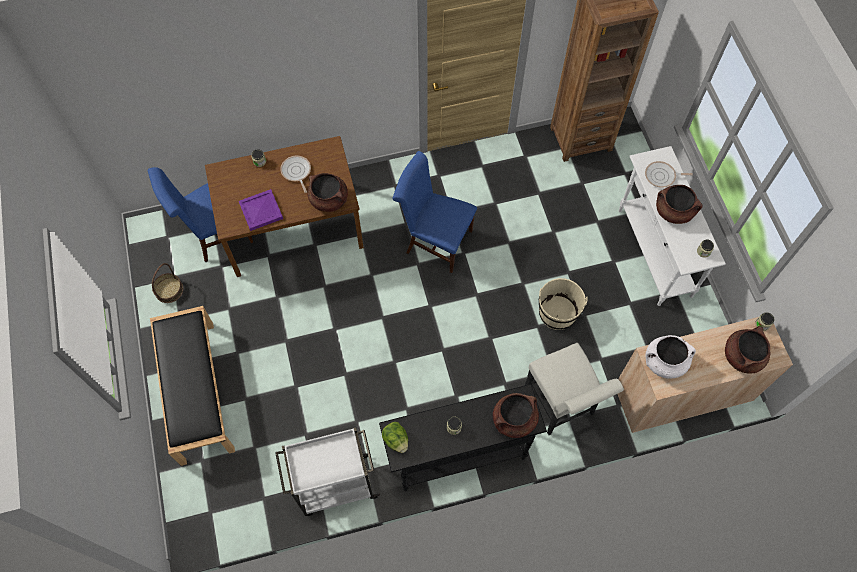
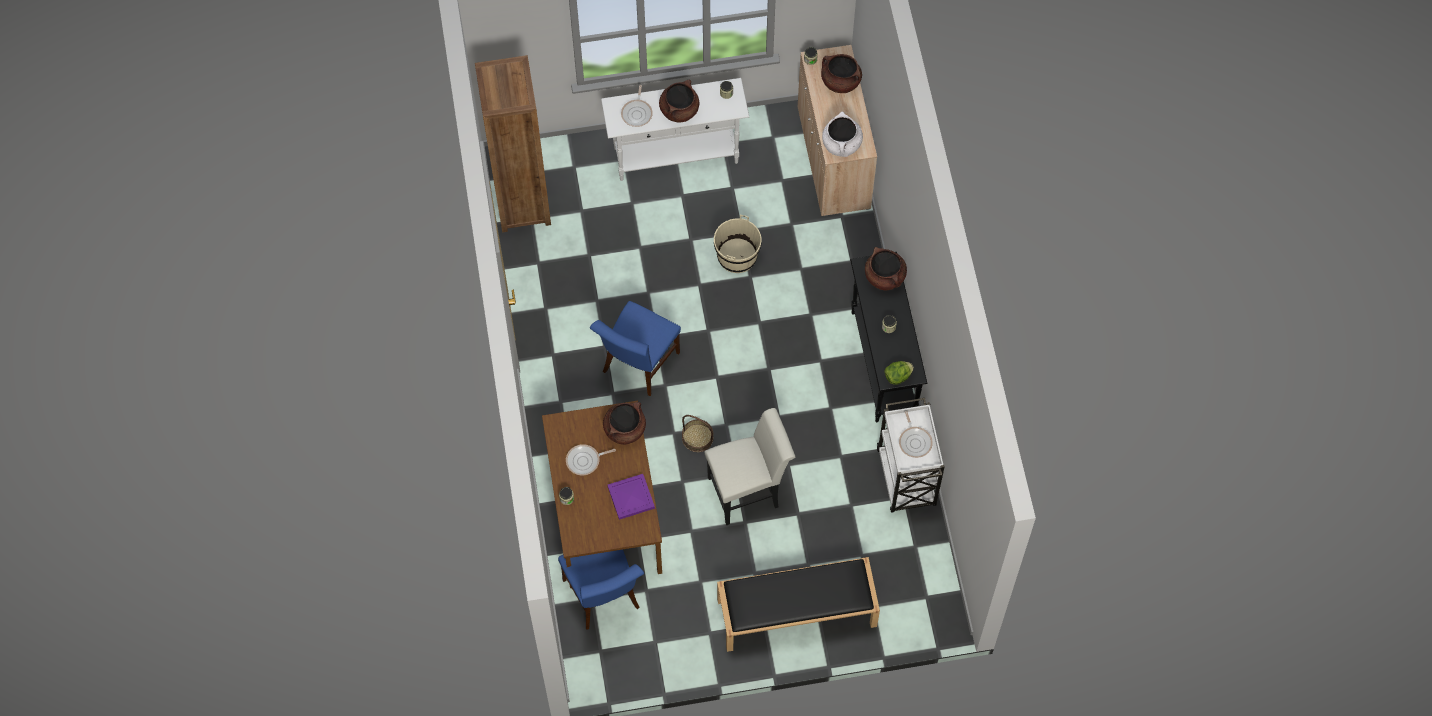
camera: 85 degrees left, 0 degrees up
(169, 290) = (671, 646): basket -> basket (697, 438)
(323, 463) = (915, 441): none -> frying pan
(561, 406) = (839, 266): white chair -> white chair (748, 490)

